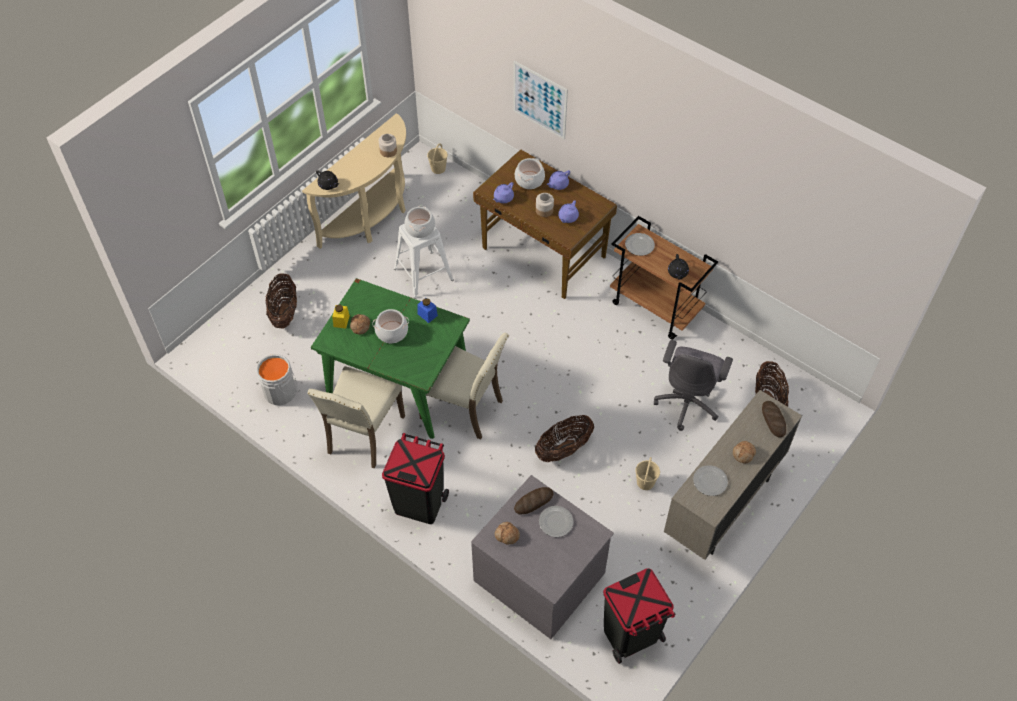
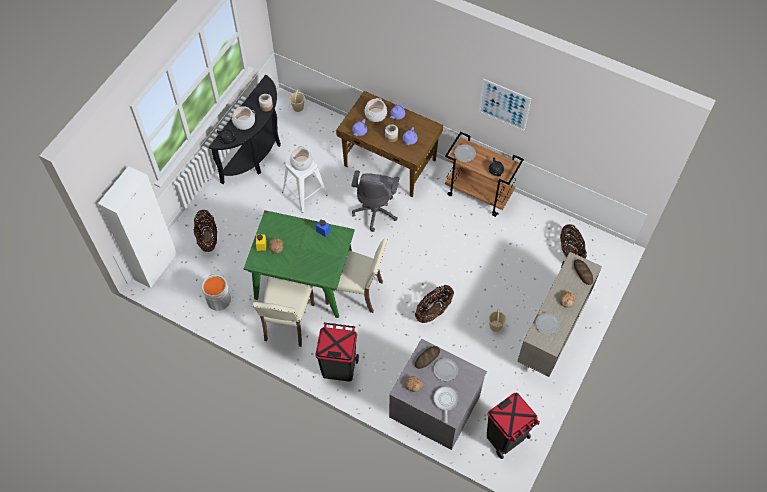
camera: 10 degrees left, 5 degrees up
(209, 338) = (155, 266): none -> white cabinet
(372, 218) = (257, 154): beige console table -> black console table
(391, 332) = (300, 248): cooking pot -> cooking pot (244, 122)
(540, 100) = (377, 56): picture -> picture (504, 104)
(547, 564) = (445, 401): none -> frying pan
(687, 402) = (514, 262): grey office chair -> grey office chair (375, 211)

